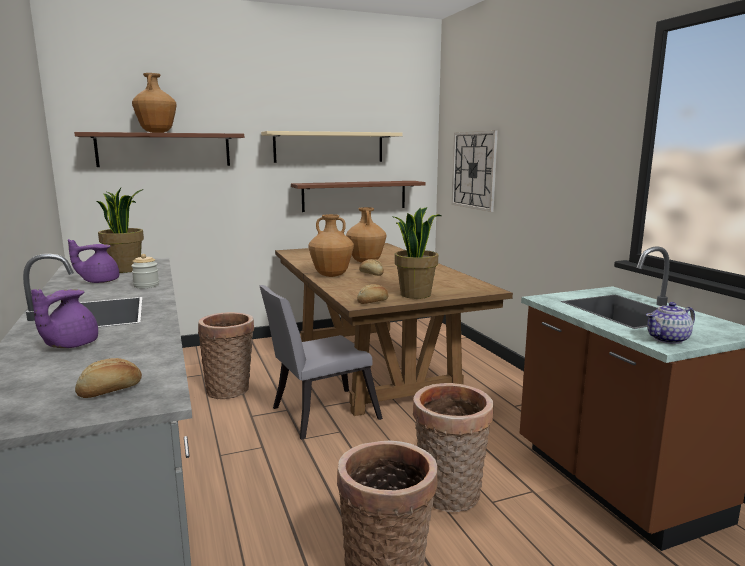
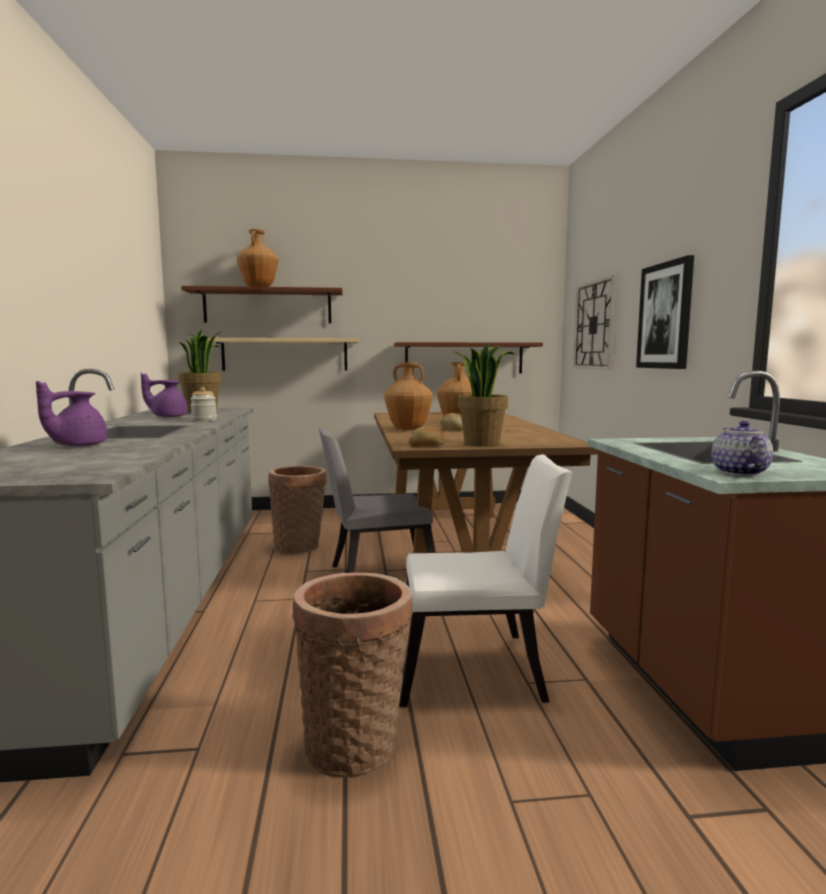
camera: 15 degrees right, 5 degrees down
(111, 391) = (62, 469): bread -> none
(329, 147) = (437, 305): beige shelf -> beige shelf (285, 354)
(449, 497) = (477, 670): basket -> white chair
(548, 175) = (665, 316): none -> picture
(668, 339) = (739, 472): teapot -> teapot turned 105 degrees clockwise

